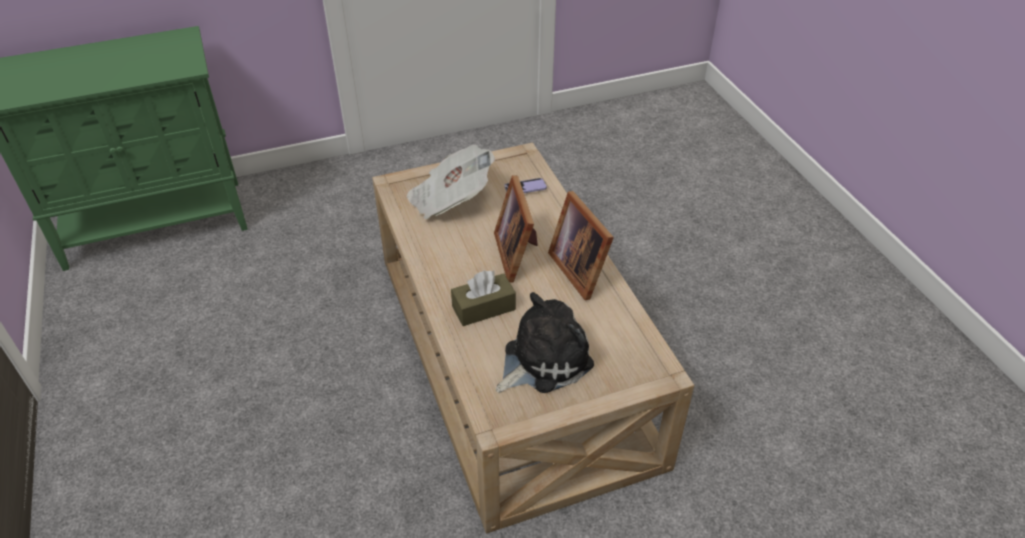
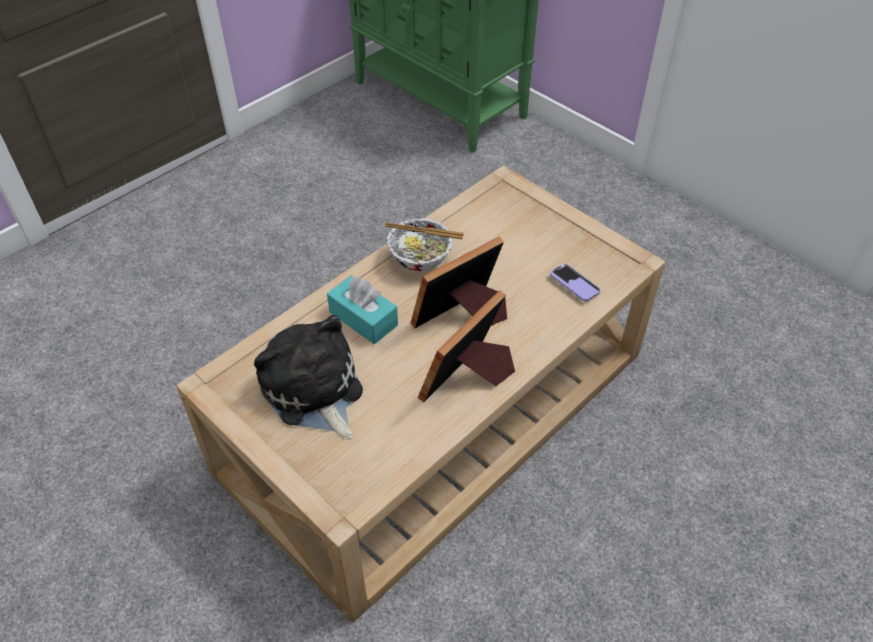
camera: 65 degrees right, 5 degrees up
(443, 255) = (420, 259): none -> bowl
(450, 199) = (510, 233): newspaper -> none
(483, 308) = (363, 318): brown tissue box -> turquoise tissue box
(542, 360) = (313, 392): plush toy -> plush toy turned 150 degrees counterclockwise

